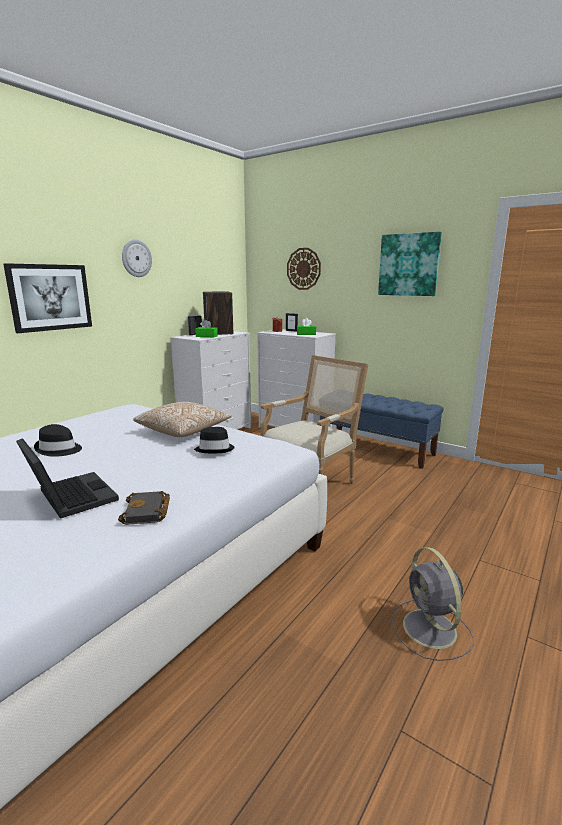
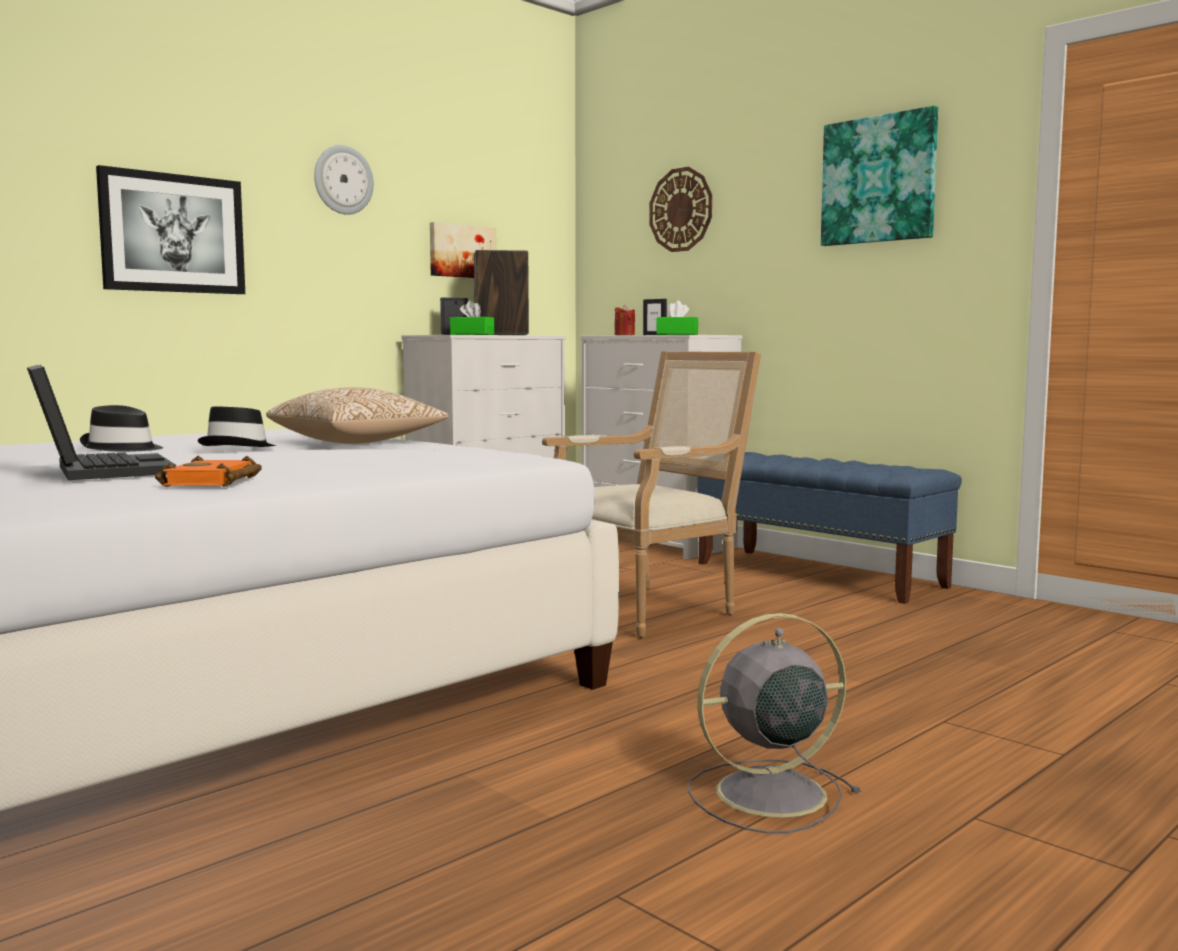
camera: 10 degrees right, 10 degrees down
(147, 512) = (213, 482): black book -> orange book
(195, 290) = (461, 251): none -> picture
(215, 449) = (391, 449): black hat -> black hat (240, 447)
(431, 630) = (766, 794): grey fan -> grey fan turned 75 degrees clockwise

